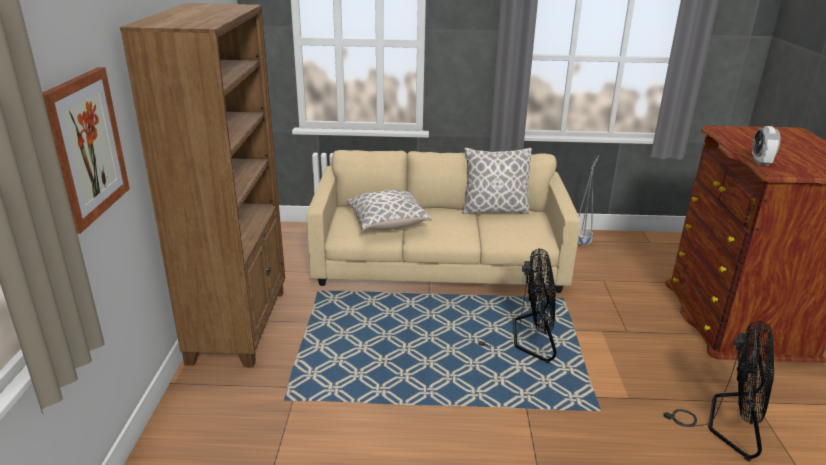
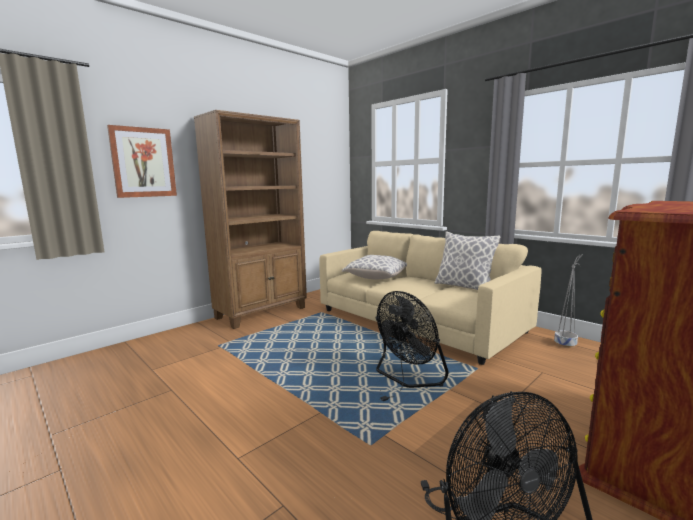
camera: 45 degrees right, 15 degrees down
(527, 337) = (401, 377): black fan -> black fan turned 90 degrees counterclockwise
(761, 162) = (642, 208): alarm clock -> none

